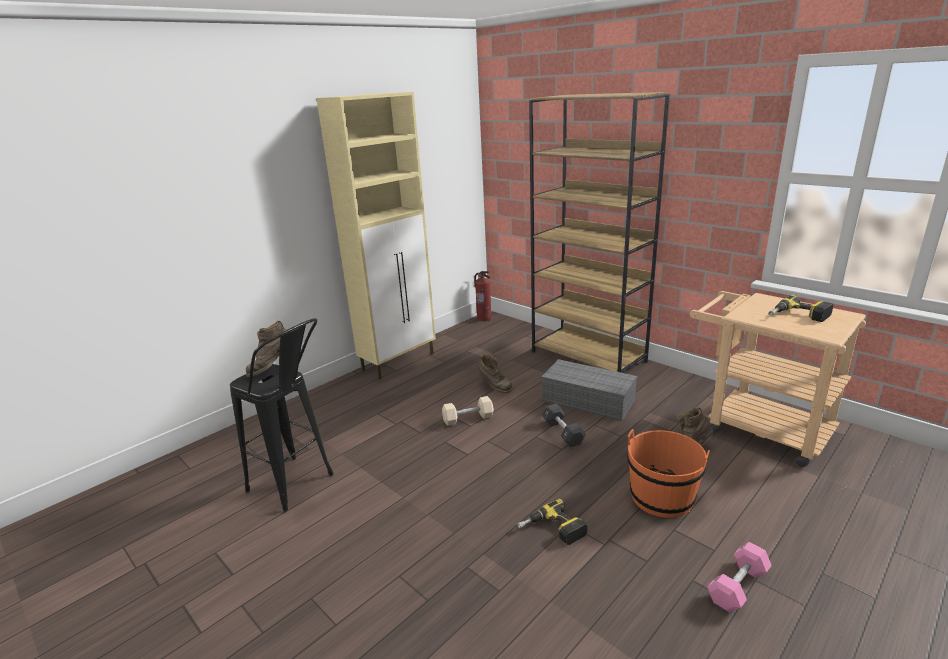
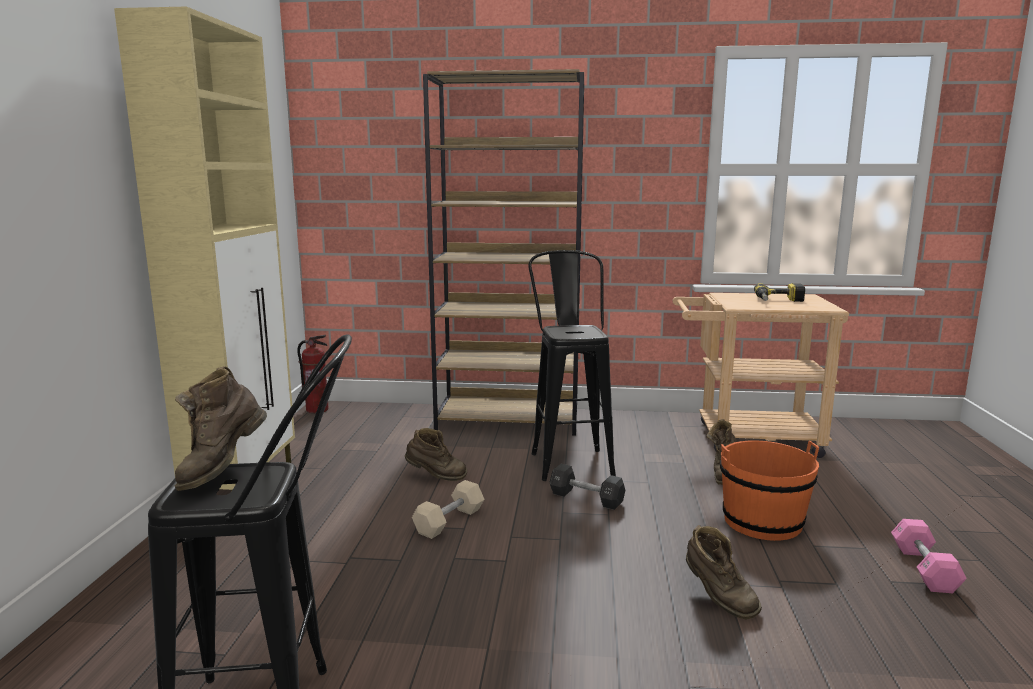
camera: 40 degrees left, 10 degrees down
(552, 530) = (718, 598): power drill -> brown boot
(589, 400) = (569, 459): grey storage box -> black stool

